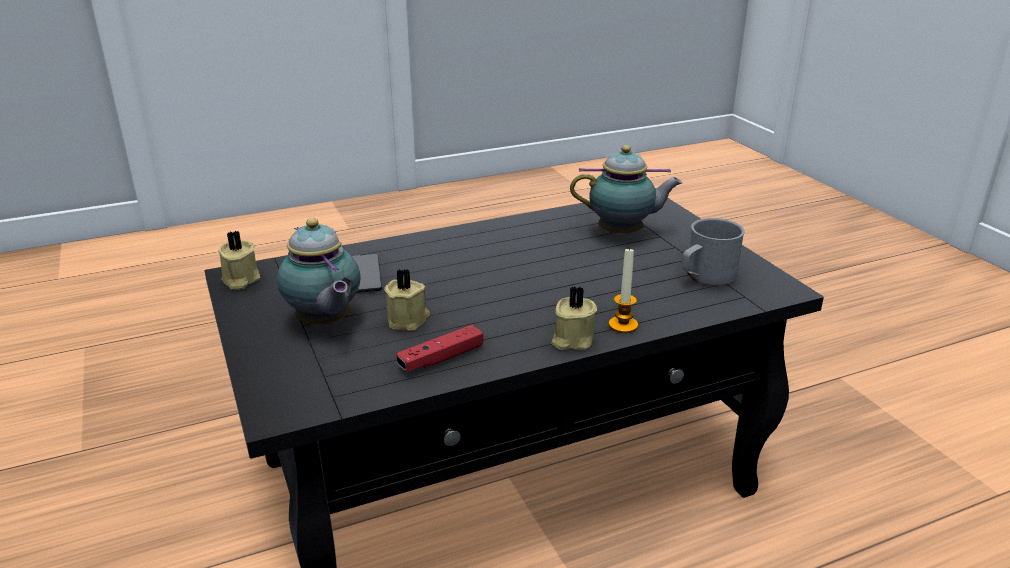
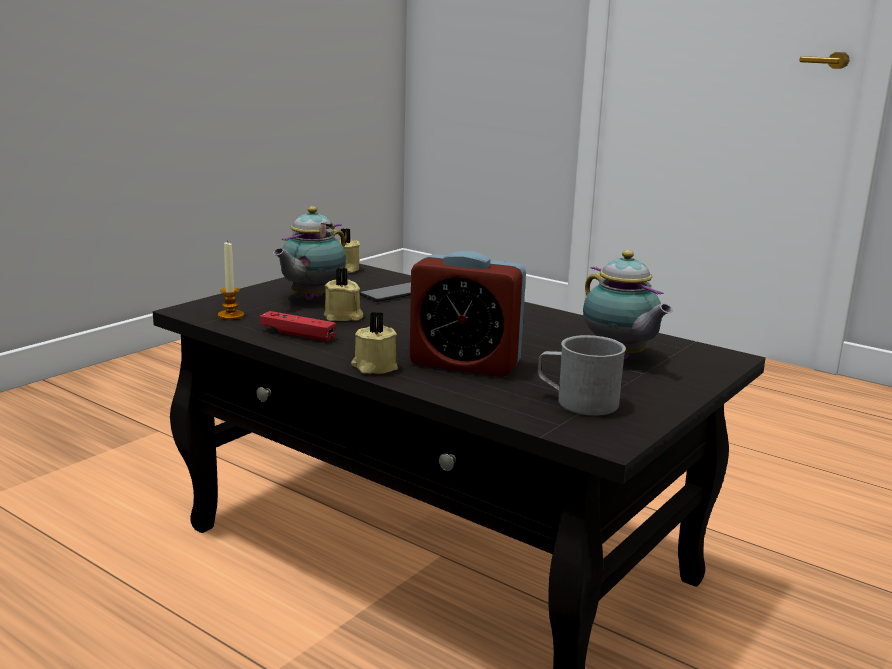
camera: 60 degrees right, 10 degrees down
(593, 296) = (465, 364): none -> alarm clock
(623, 325) = (423, 381): candle -> candle (231, 315)

